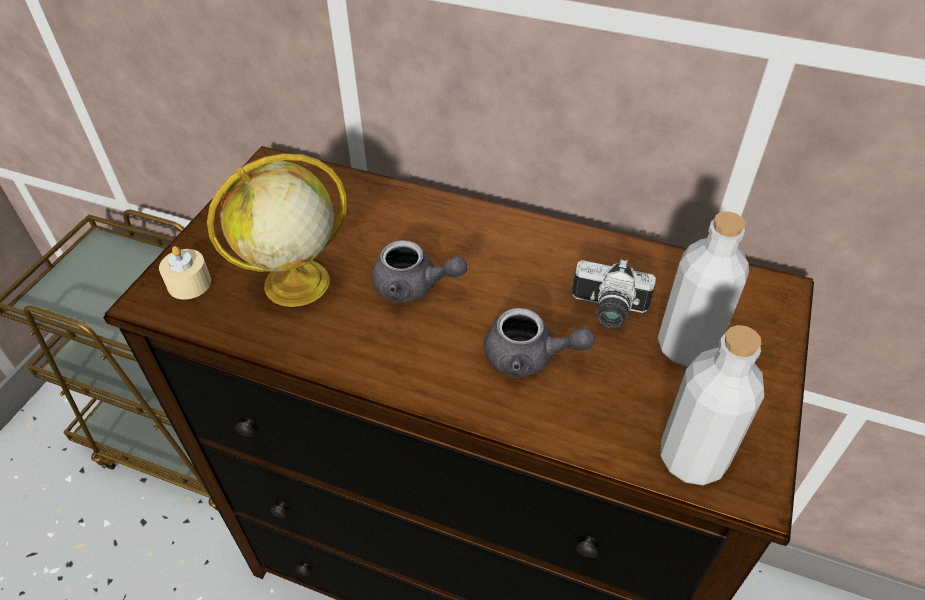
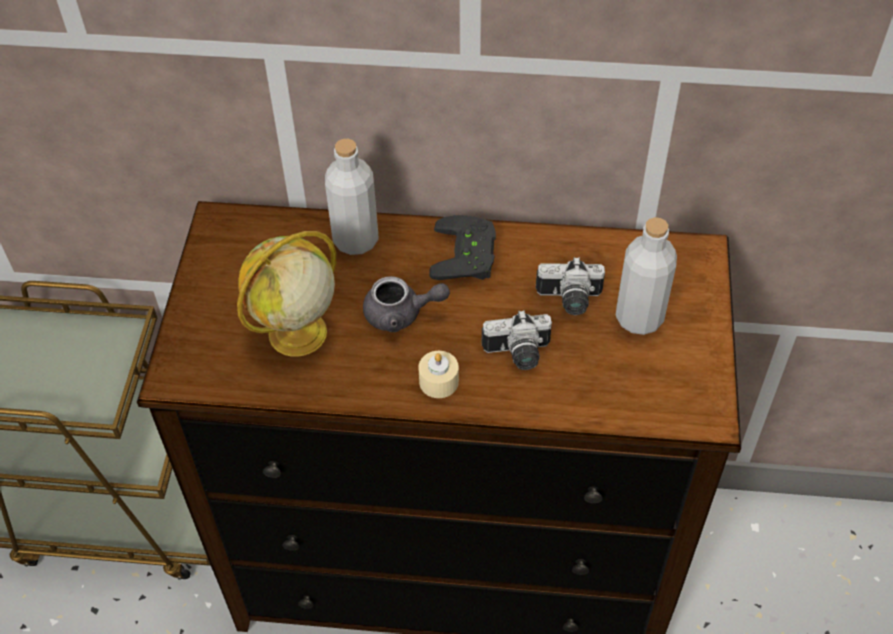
camera: 15 degrees left, 5 degrees up
(189, 283) = (201, 355): beige candle -> beige candle (439, 381)
(509, 242) = (469, 255): none -> black game controller
(529, 357) = (518, 355): grey teapot -> camera
(692, 458) = (662, 405): grey bottle -> grey bottle (355, 240)

